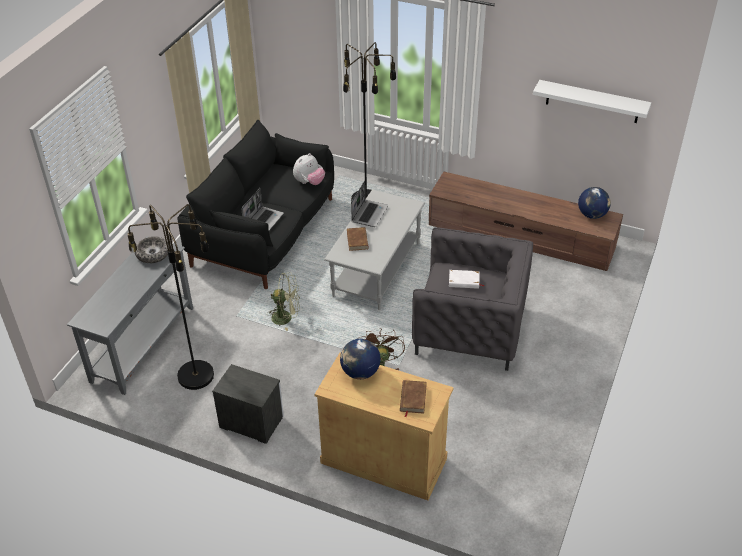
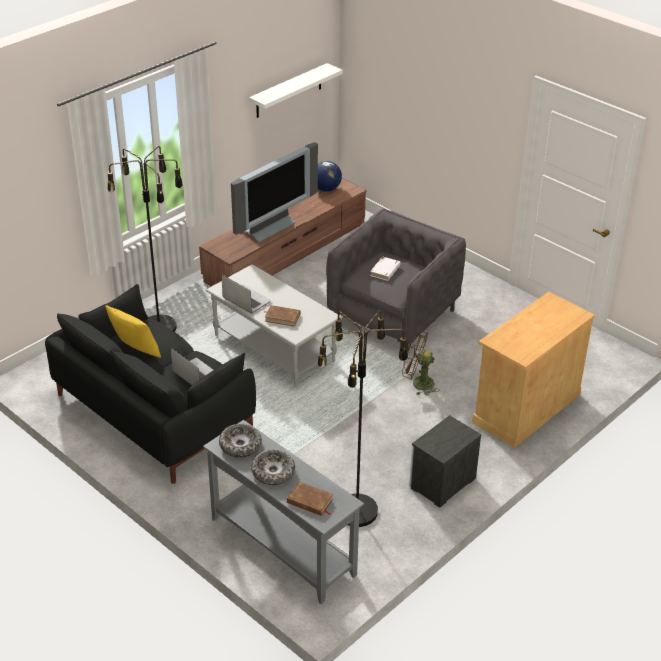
camera: 70 degrees left, 5 degrees down
(128, 279) = (273, 472): none -> bowl
(278, 183) = (136, 351): none -> yellow pillow
(286, 317) = (306, 426): green fan -> none
(309, 182) = (154, 330): plush toy -> none
(360, 372) = (510, 335): globe -> none
(412, 399) = (554, 315): brown book -> brown book (310, 501)
(500, 199) = (268, 227): none -> television

